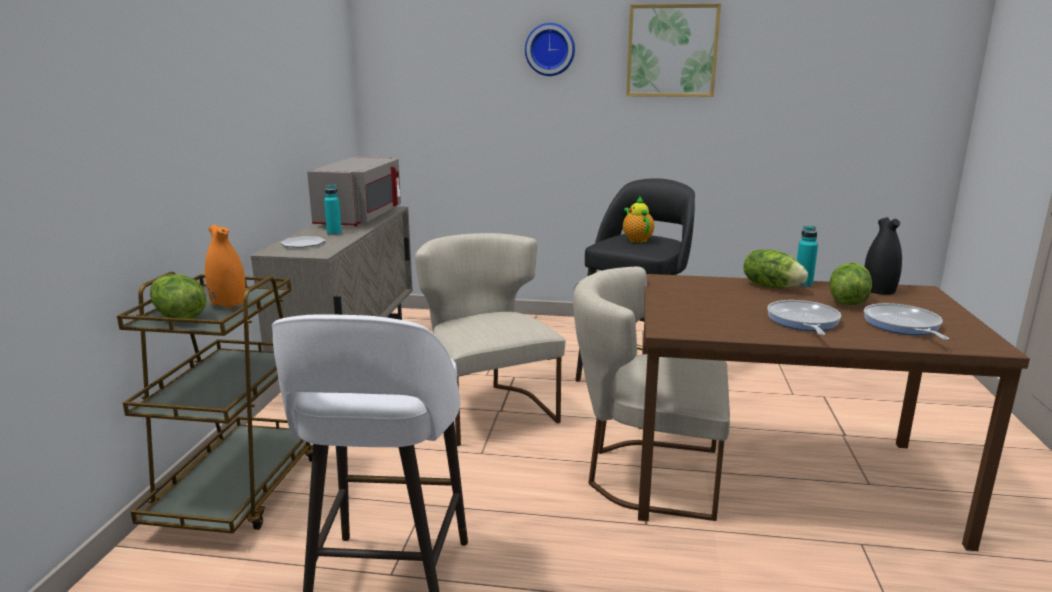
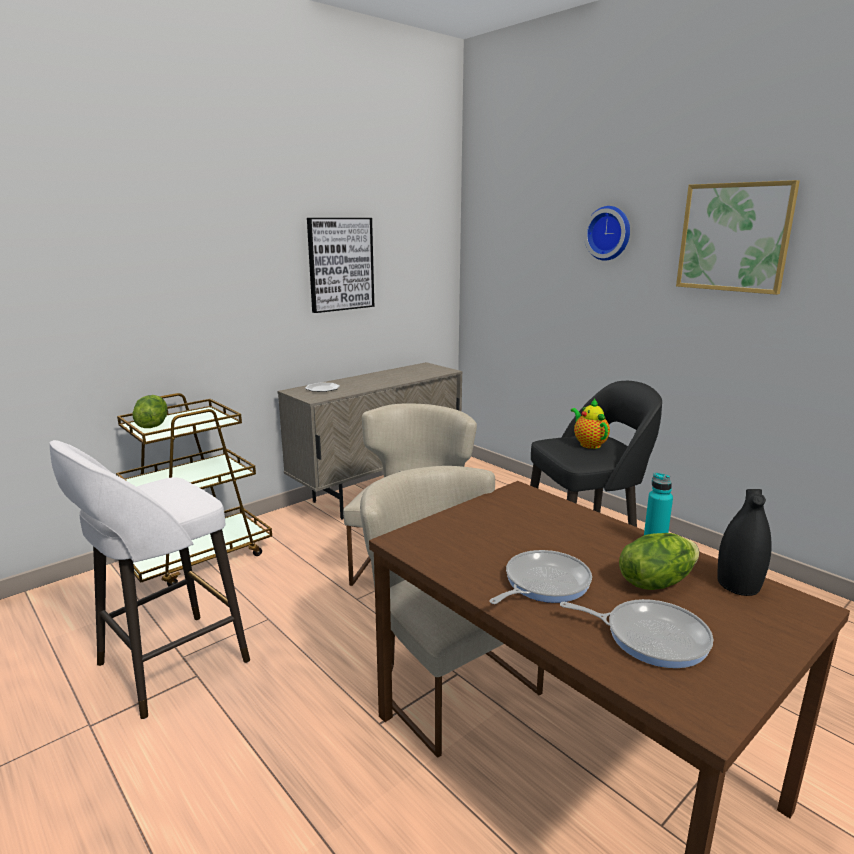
camera: 40 degrees right, 0 degrees up
(228, 304) = (189, 423): orange vase -> none
(279, 88) = (340, 264): none -> picture
(334, 233) = (359, 384): turquoise bottle -> none
(361, 217) = (407, 374): grey microwave -> none
(636, 239) = (588, 444): teapot -> teapot turned 45 degrees counterclockwise
(771, 286) = (610, 534): lettuce -> none
(903, 326) = (650, 637): frying pan -> frying pan turned 75 degrees clockwise

